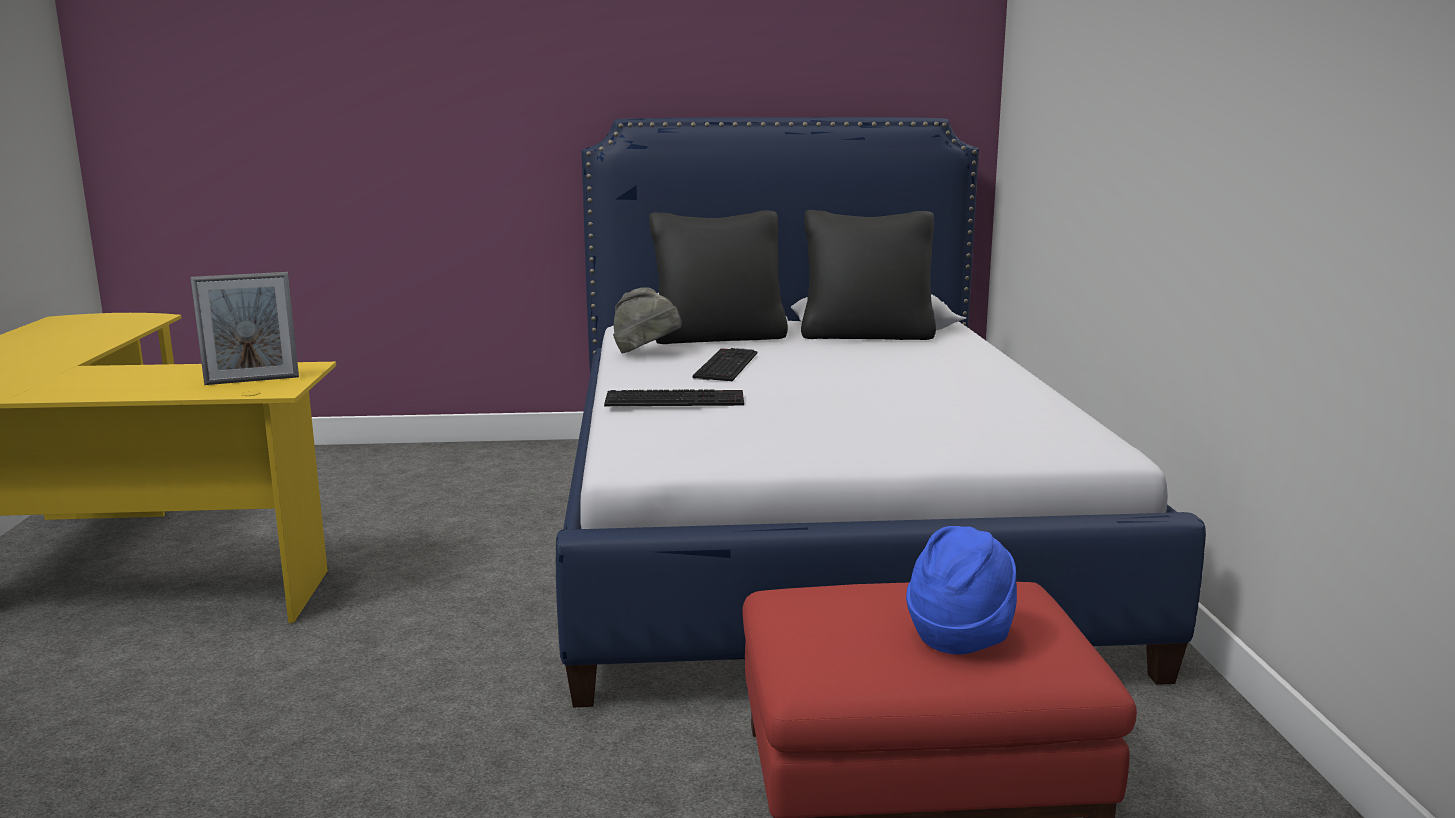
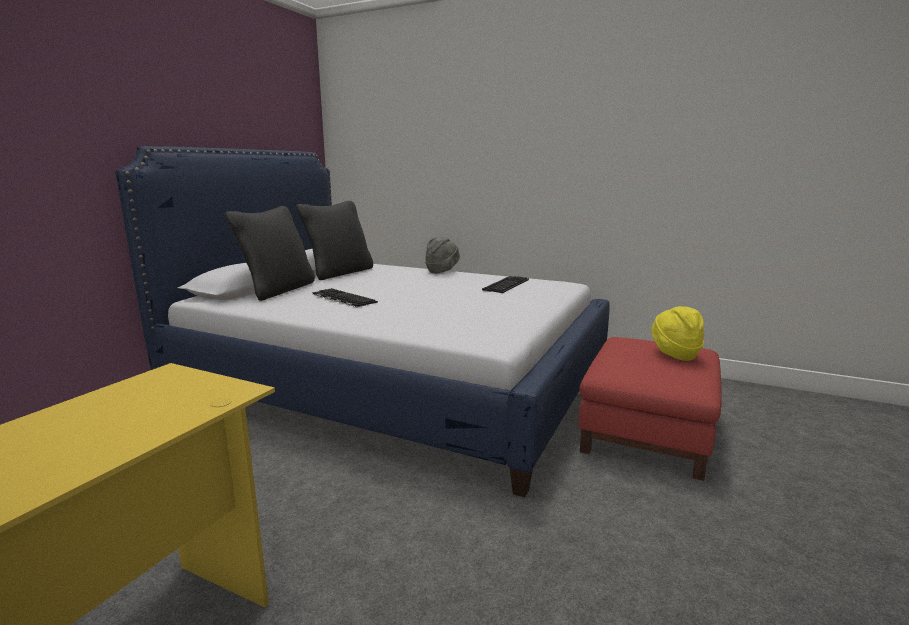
camera: 60 degrees left, 0 degrees up
(252, 380) = (169, 398): picture frame -> none
(647, 353) = (276, 306): grey hat -> grey hat (442, 271)
(676, 399) = (398, 315): keyboard -> keyboard (505, 284)
(960, 635) = (674, 354): blue hat -> yellow hat

